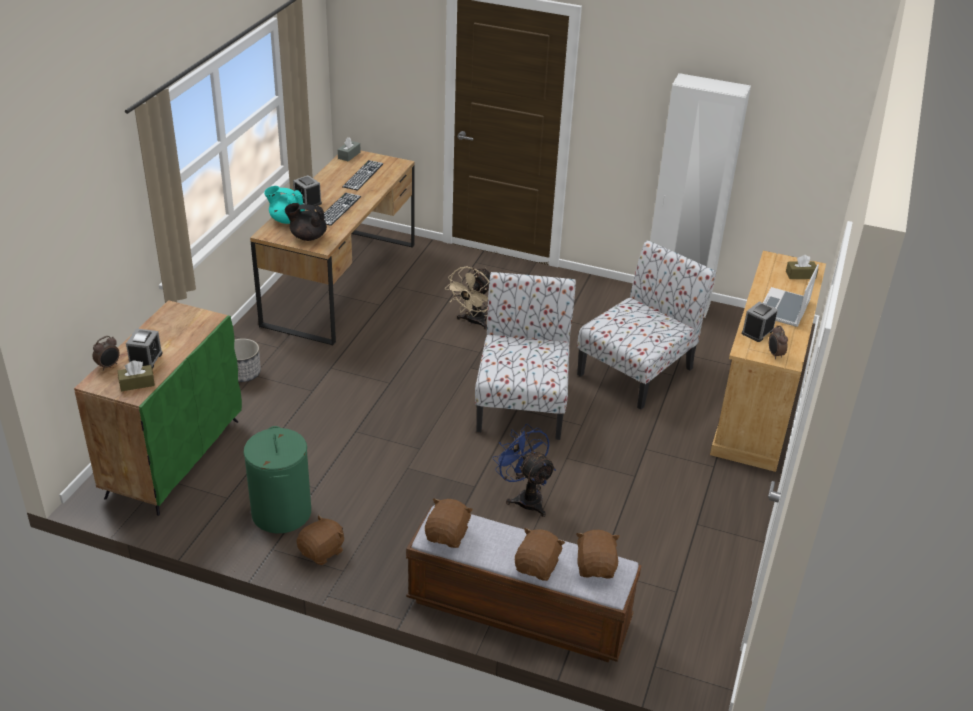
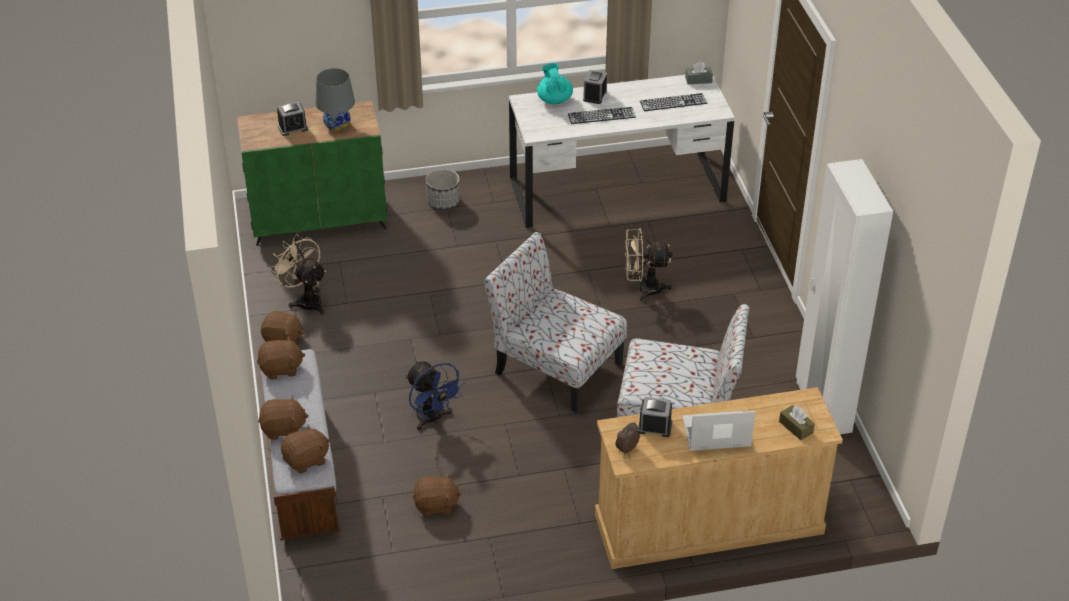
camera: 60 degrees right, 5 degrees up
(108, 366) = (272, 117): alarm clock -> none
(137, 383) = (264, 138): brown tissue box -> none
(179, 332) = (337, 125): none -> grey table lamp
(281, 513) = (306, 300): green laundry basket -> beige fan
(307, 237) = (541, 121): black teapot -> none
(341, 283) = (617, 190): brown desk -> white desk
(522, 403) = (555, 367): chair -> chair turned 120 degrees counterclockwise
(525, 497) = (432, 419): blue fan -> blue fan turned 120 degrees clockwise
(636, 540) = (436, 505): none -> brown plush toy

